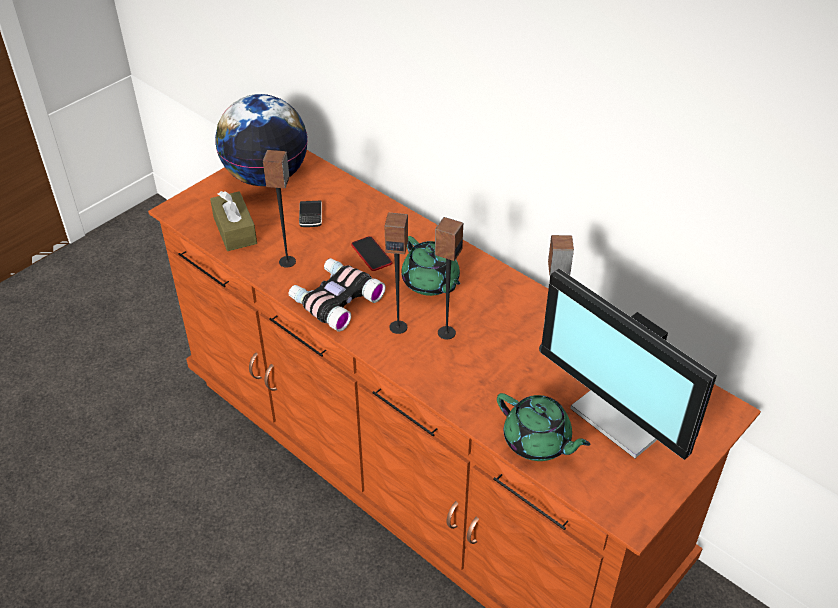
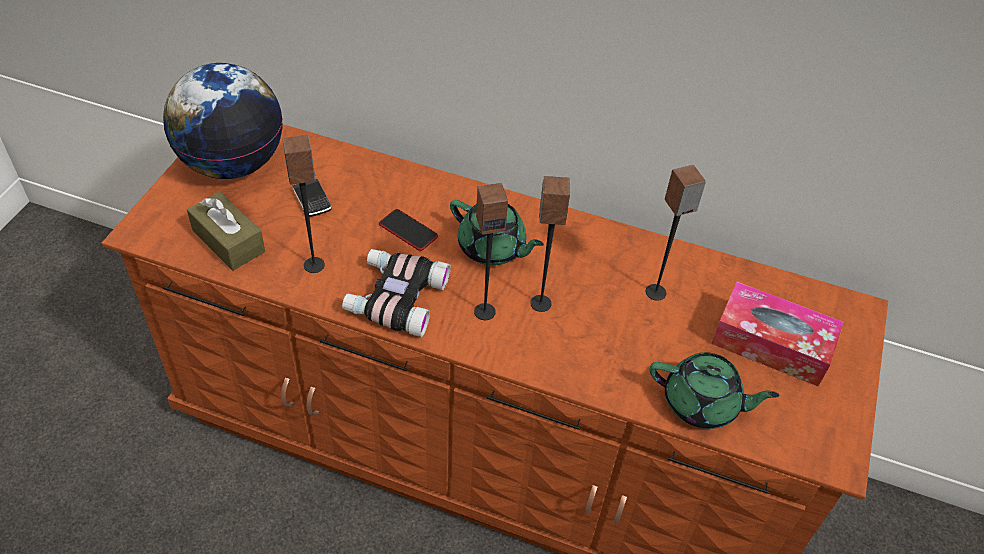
camera: 25 degrees left, 5 degrees up
(627, 415) = (771, 344): monitor -> tissue box

